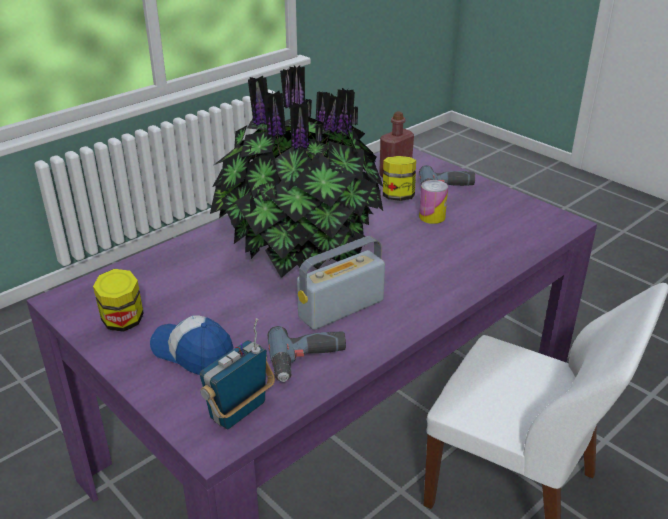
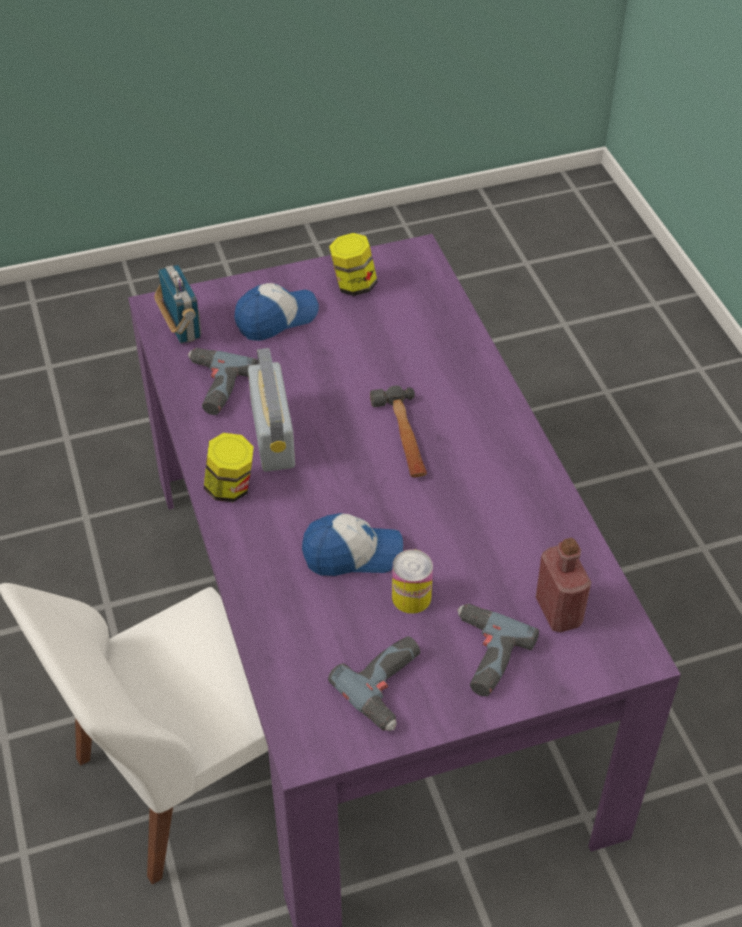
camera: 115 degrees right, 15 degrees up
(299, 251) = (403, 437): potted plant -> hammer
(398, 197) = (487, 585): jar -> jar (230, 488)
(420, 244) = (352, 554): none -> cap
(499, 209) = (390, 687): none -> power drill

